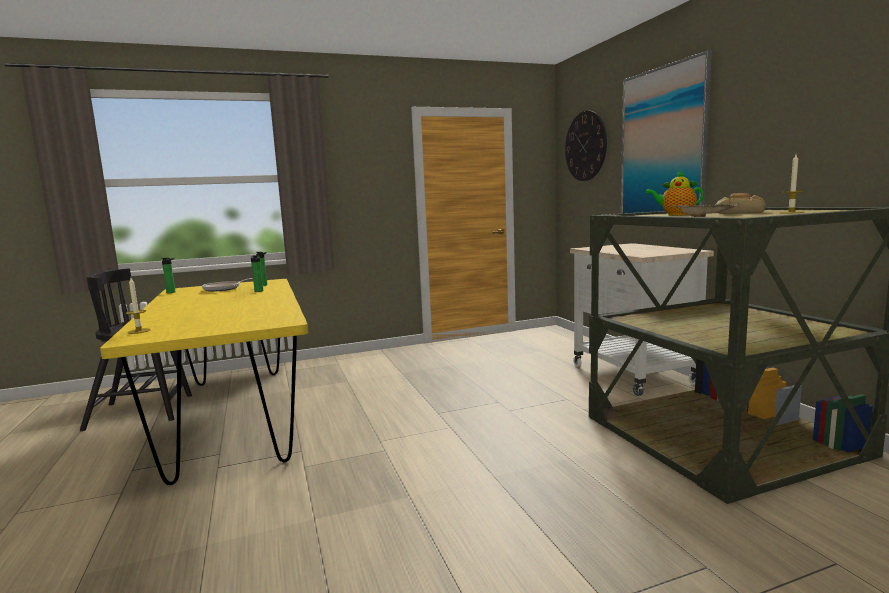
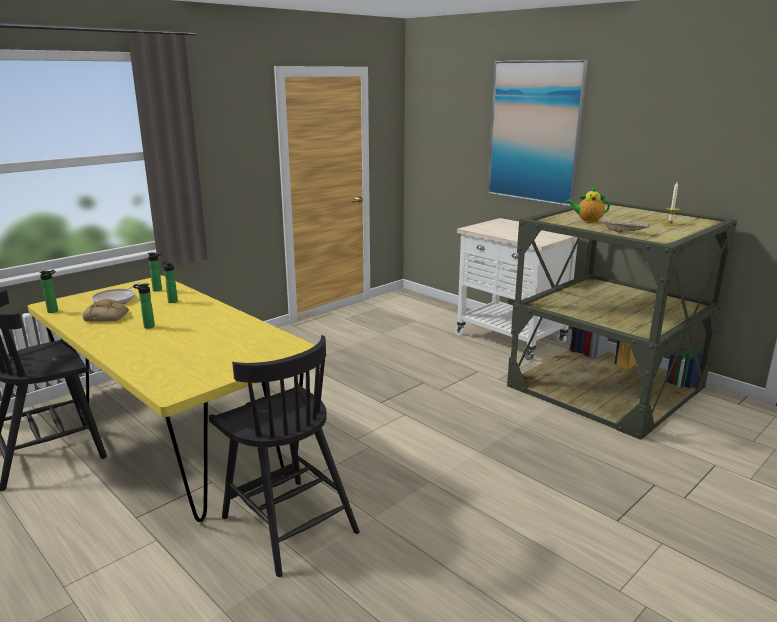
camera: 25 degrees left, 10 degrees up
(139, 331) = (156, 379): candle -> none
(208, 303) = (147, 326): none -> bottle
(234, 503) = (287, 522): none -> black chair
(585, 146) = (445, 115): wall clock -> none
(739, 213) = (631, 220): bread -> bread (107, 316)

